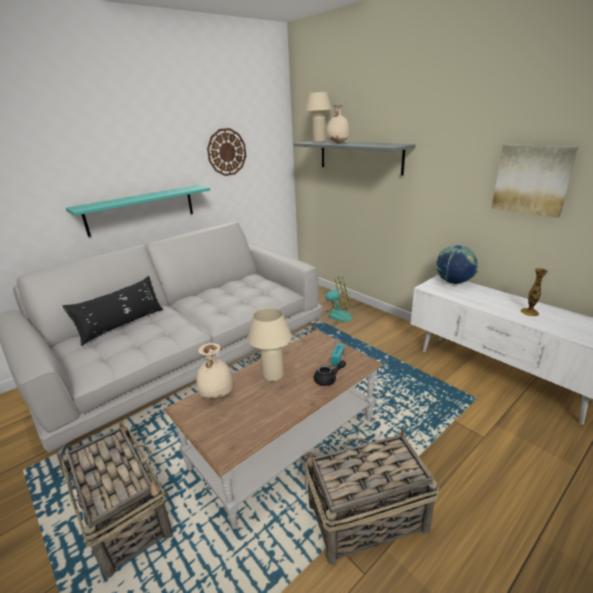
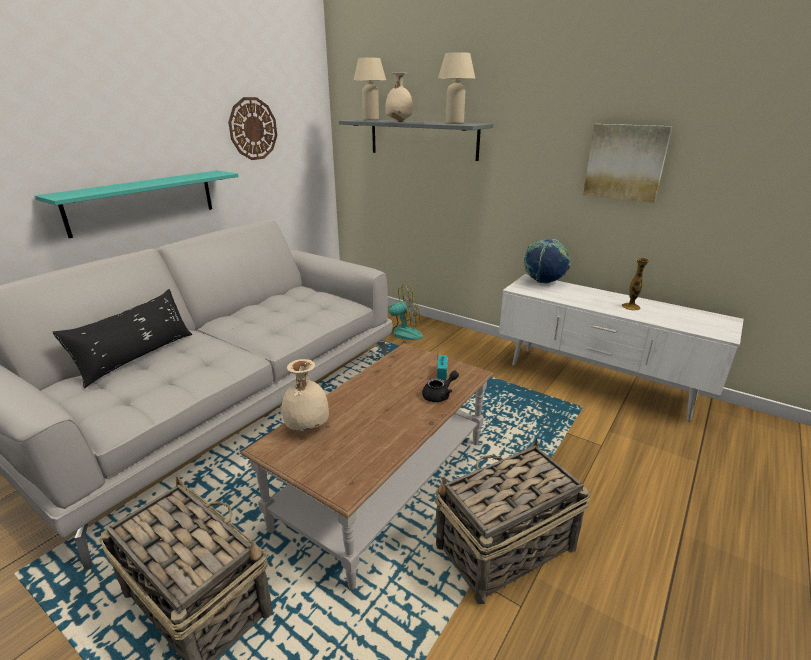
camera: 15 degrees left, 0 degrees up
(273, 375) = (371, 398): beige table lamp -> beige table lamp (454, 123)

